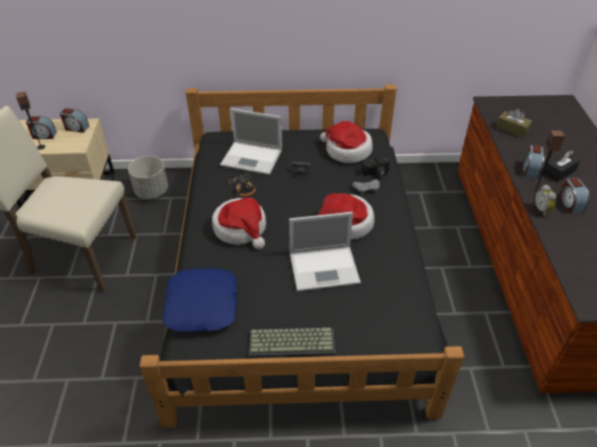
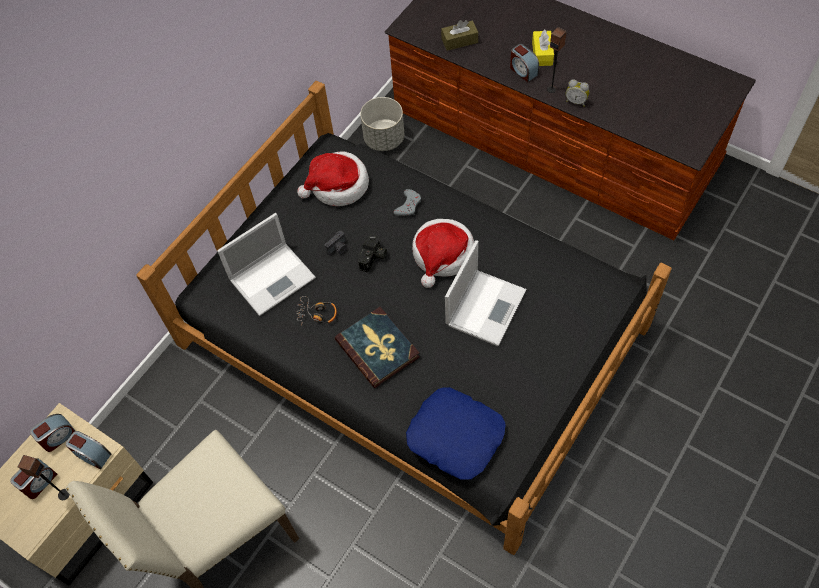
camera: 50 degrees left, 15 degrees up
(152, 191) = (171, 415): grey planter -> grey planter (384, 139)
(241, 229) = (378, 348): hat -> book
(292, 341) = (552, 383): keyboard -> none
(376, 173) = (393, 184): camera -> camera (373, 258)
(559, 172) = (542, 53): black tissue box -> yellow tissue box
(570, 204) = (584, 77): alarm clock -> alarm clock (92, 454)

